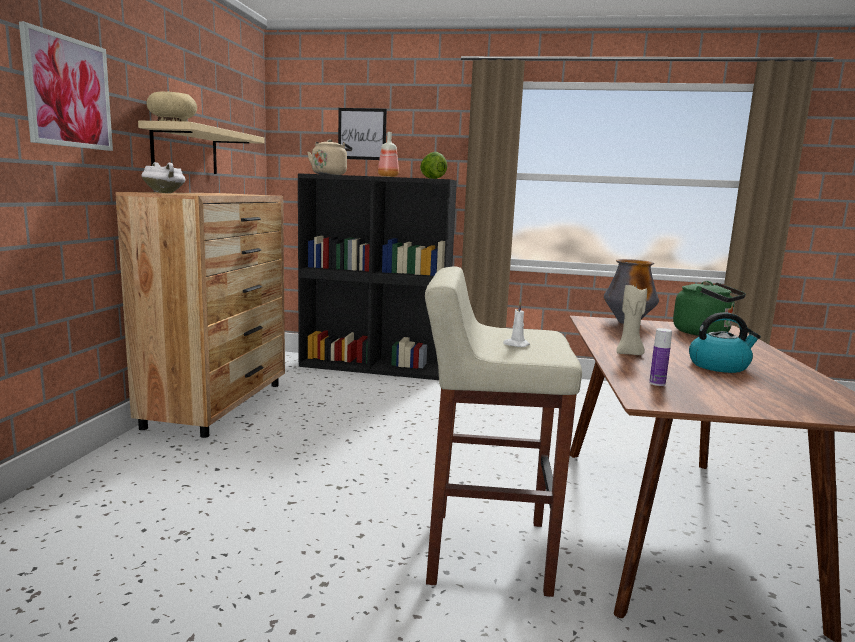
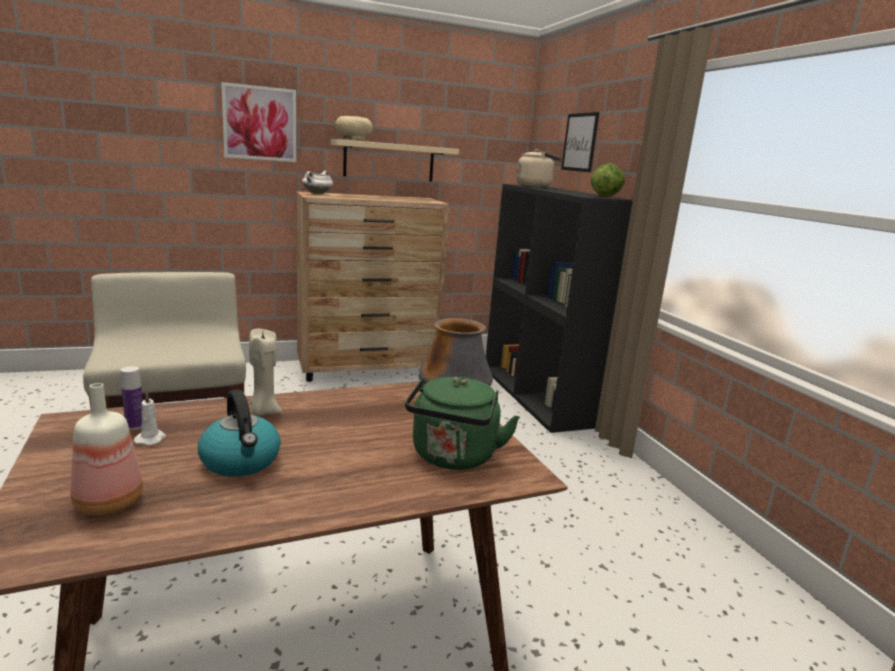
camera: 60 degrees right, 5 degrees up
(388, 176) = (557, 191): bottle -> bottle (106, 503)
(515, 345) = (151, 346): white candle -> white candle (151, 439)

